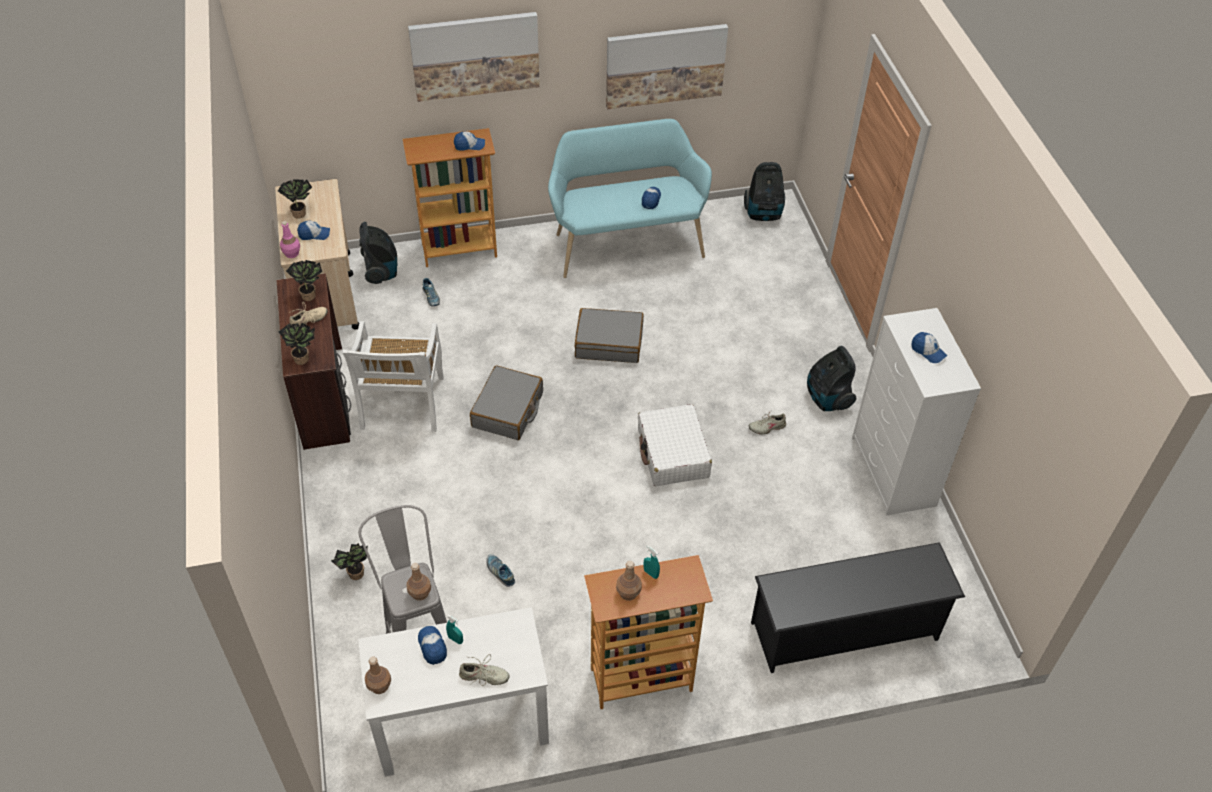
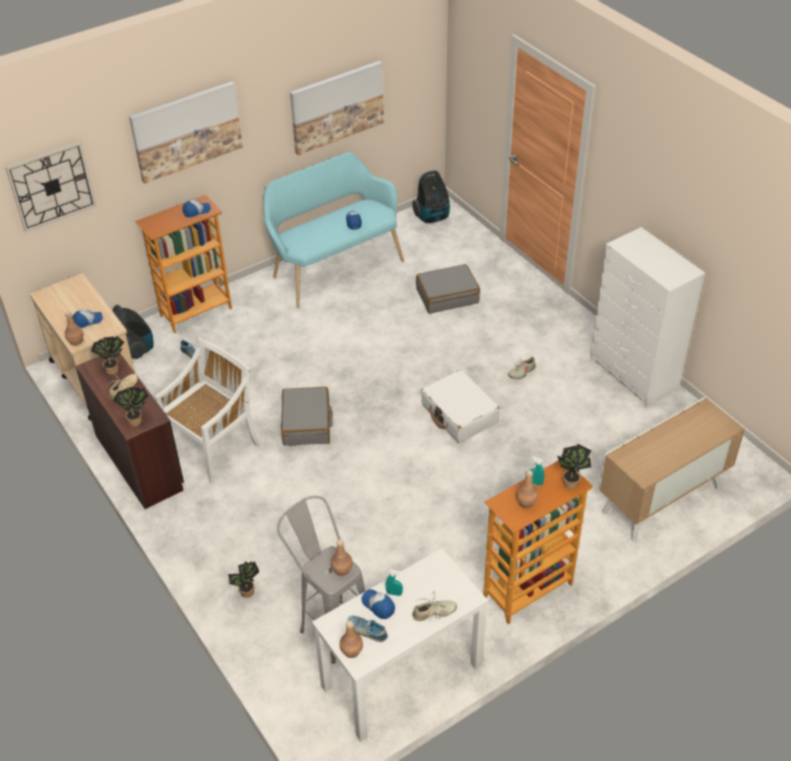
camera: 20 degrees left, 5 degrees down
(292, 253) = (76, 341): pink bottle -> brown bottle
(300, 213) = (65, 308): potted plant -> potted plant (571, 482)
(311, 82) = (51, 186): none -> wall clock
(402, 404) = (213, 446): white chair -> white chair turned 120 degrees counterclockwise
(500, 572) = (369, 549): shoe -> shoe (367, 631)
(609, 343) = (362, 347): grey suitcase -> grey suitcase (447, 295)
(827, 399) = (556, 338): vacuum cleaner -> none
(845, 631) = (661, 500): black shoe rack -> cabinet
(928, 351) = (653, 258): cap -> none

